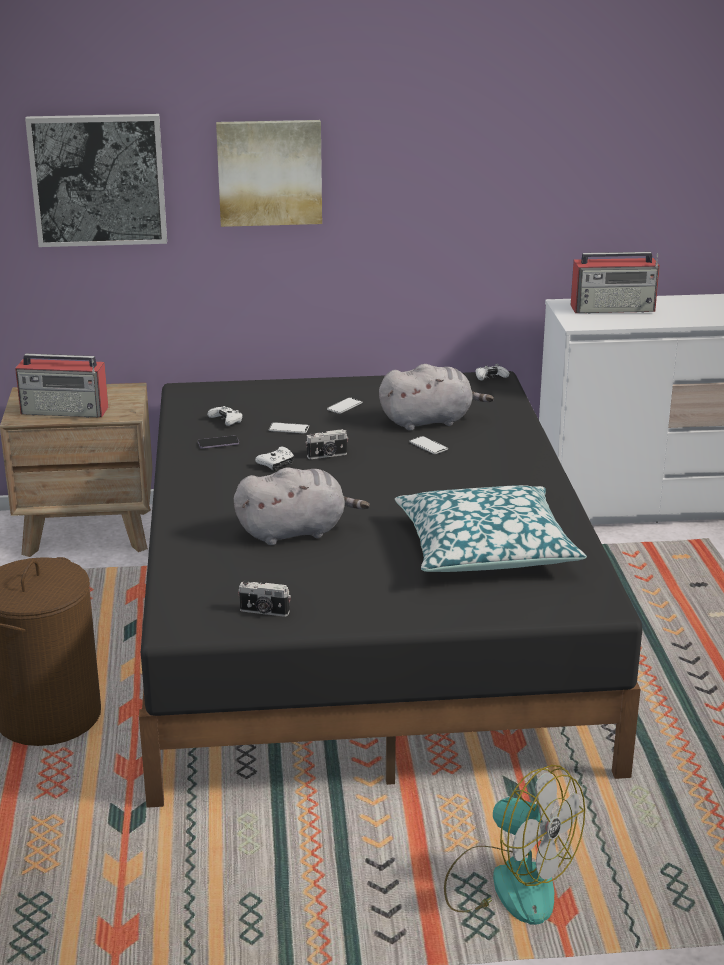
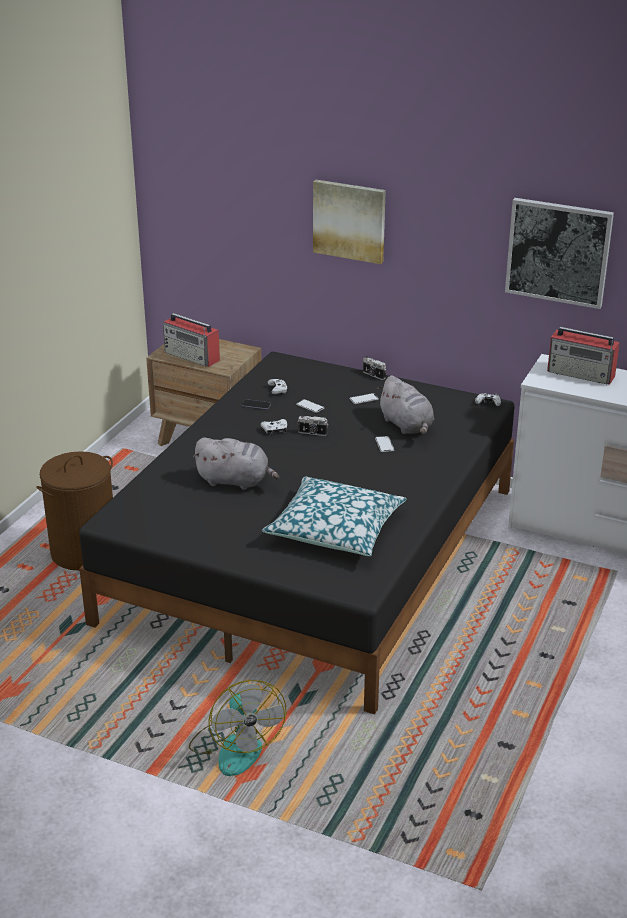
camera: 30 degrees right, 5 degrees up
(98, 180) = (239, 205): picture -> picture (558, 252)
(264, 612) = (162, 528): camera -> camera (373, 375)
(429, 421) = (407, 426): grey plush toy -> grey plush toy turned 45 degrees clockwise

